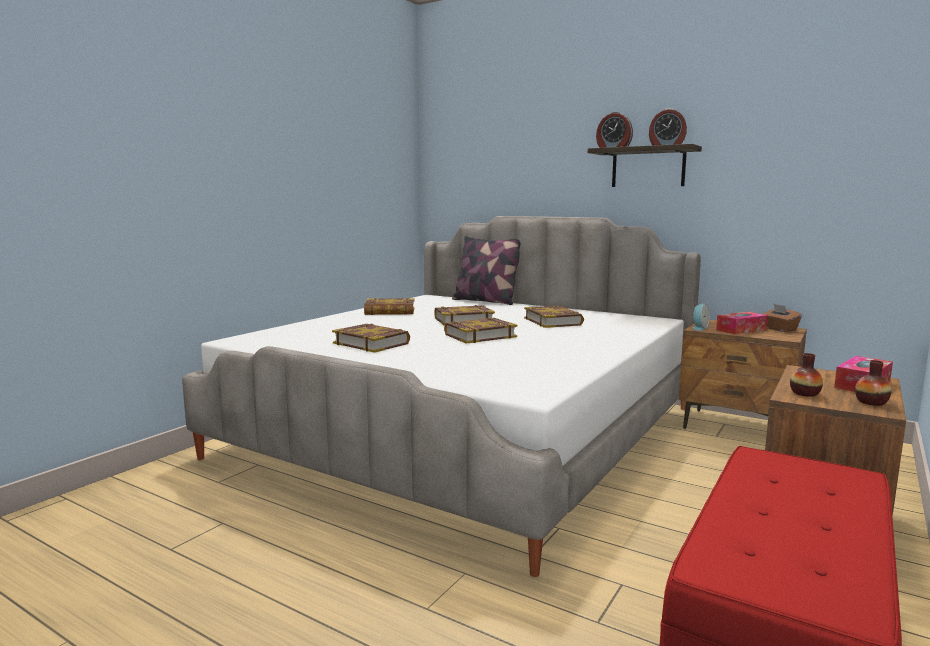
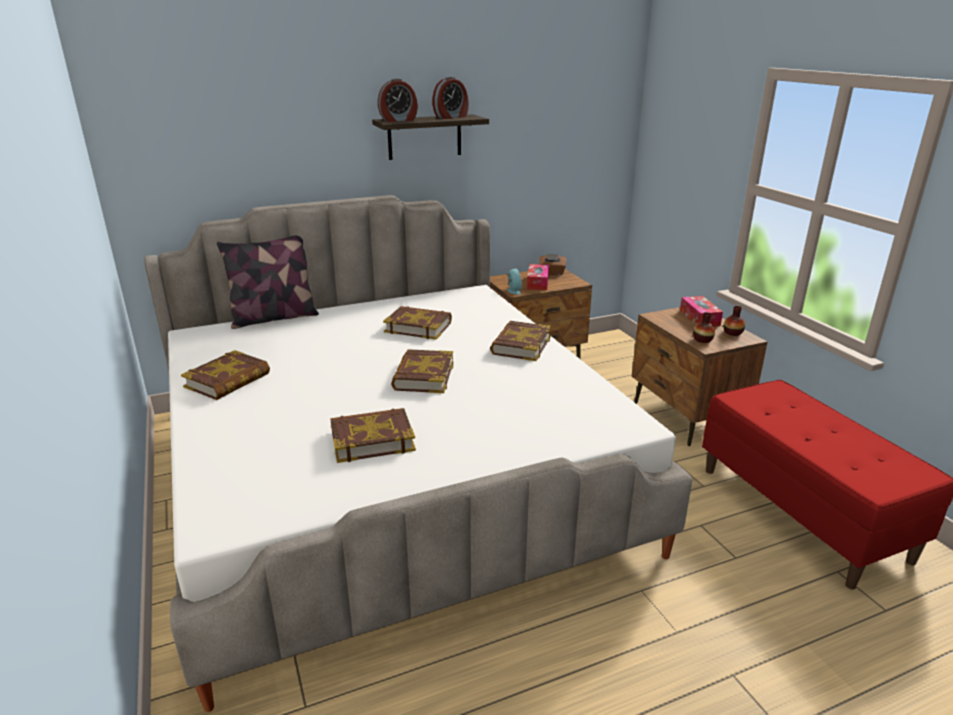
camera: 55 degrees left, 15 degrees up
(463, 320) = (345, 360): book -> book (520, 345)

